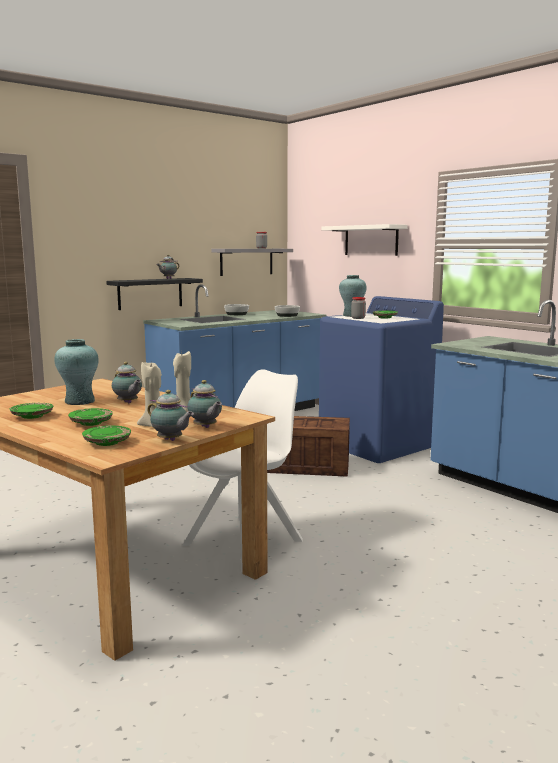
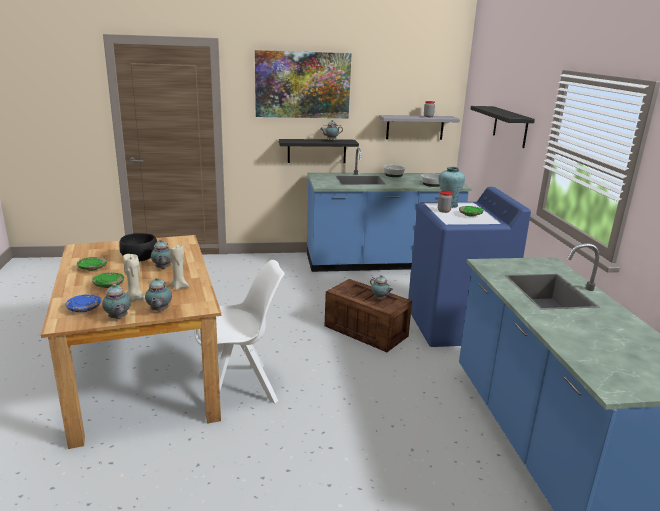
camera: 30 degrees right, 10 degrees up
(79, 401) = (140, 259): turquoise vase -> black bowl
(107, 442) = (84, 308): green plate -> blue plate
(130, 215) = (302, 85): none -> picture
(319, 422) = (380, 299): none -> teapot
(371, 240) = (510, 126): white shelf -> black shelf

